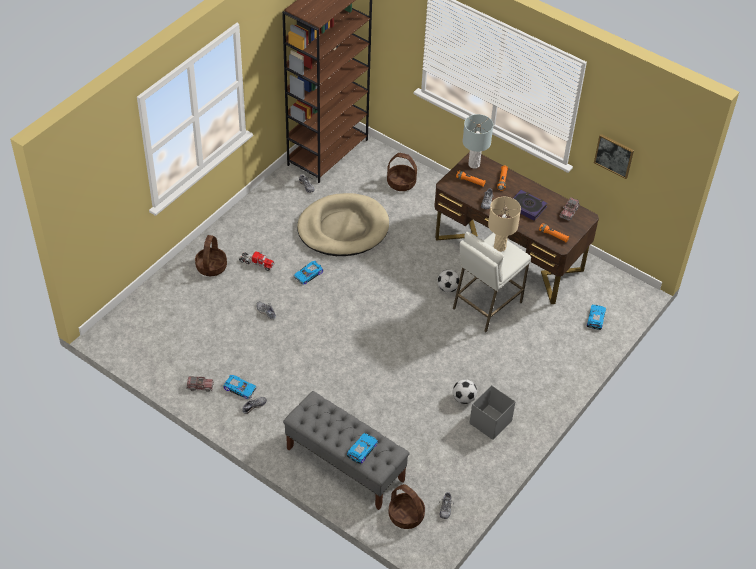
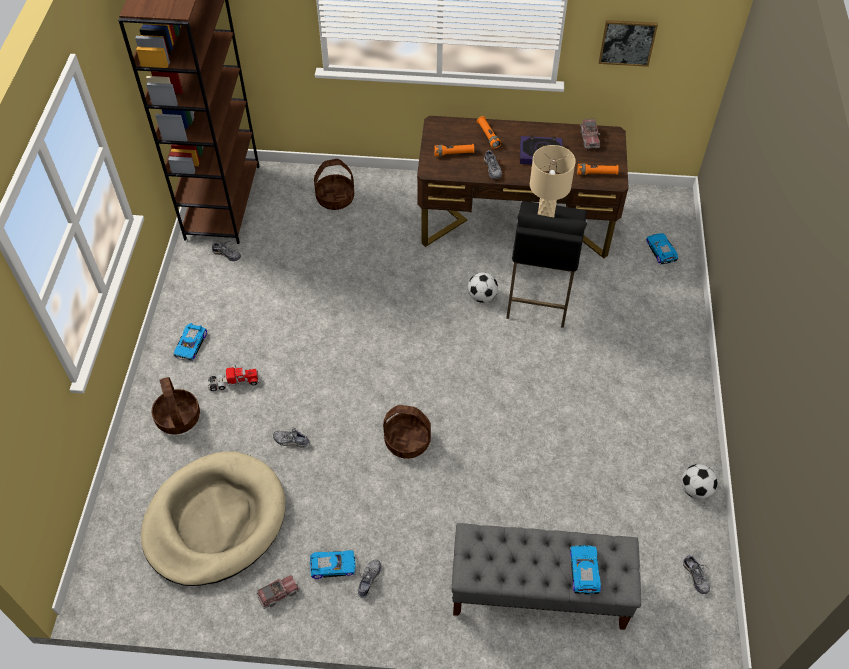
camera: 30 degrees left, 5 degrees up
(308, 275) = (310, 364): toy car -> toy car (191, 345)
(343, 228) = (308, 285): beige dog bed -> beige dog bed (215, 521)
(405, 515) = (660, 616): basket -> basket (407, 441)
(464, 398) = (604, 422): football -> football (695, 489)
(473, 164) = (441, 131): grey table lamp -> none
(486, 305) = (539, 295): white stool -> black stool
(490, 422) = (655, 435): grey storage box -> none

